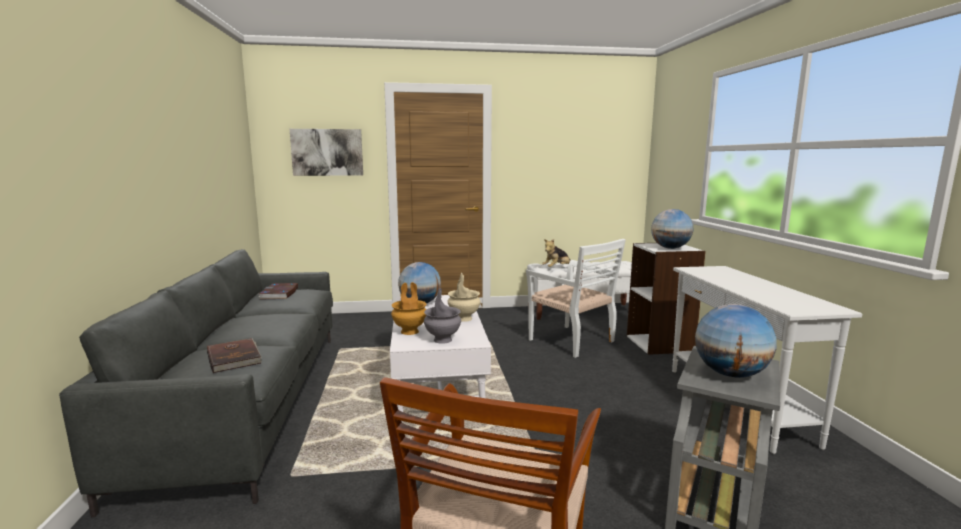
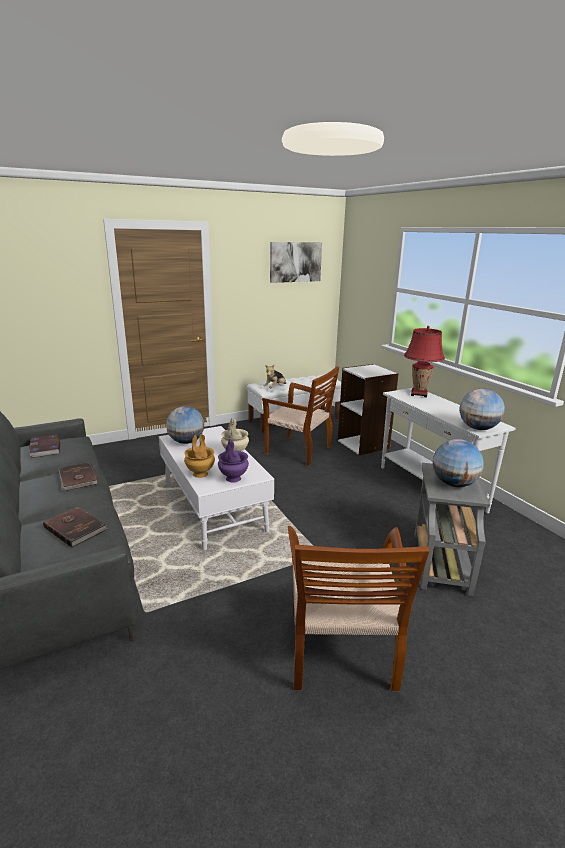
camera: 20 degrees left, 10 degrees up
(282, 319) = (77, 478): none -> brown book
(327, 152) = (49, 292): picture -> picture (295, 262)
(442, 339) = (233, 478): grey vase -> purple vase
(572, 341) = (299, 450): white armchair -> brown armchair
(670, 248) = (373, 372): globe -> globe (478, 428)
(724, 271) = (419, 394): none -> red table lamp

